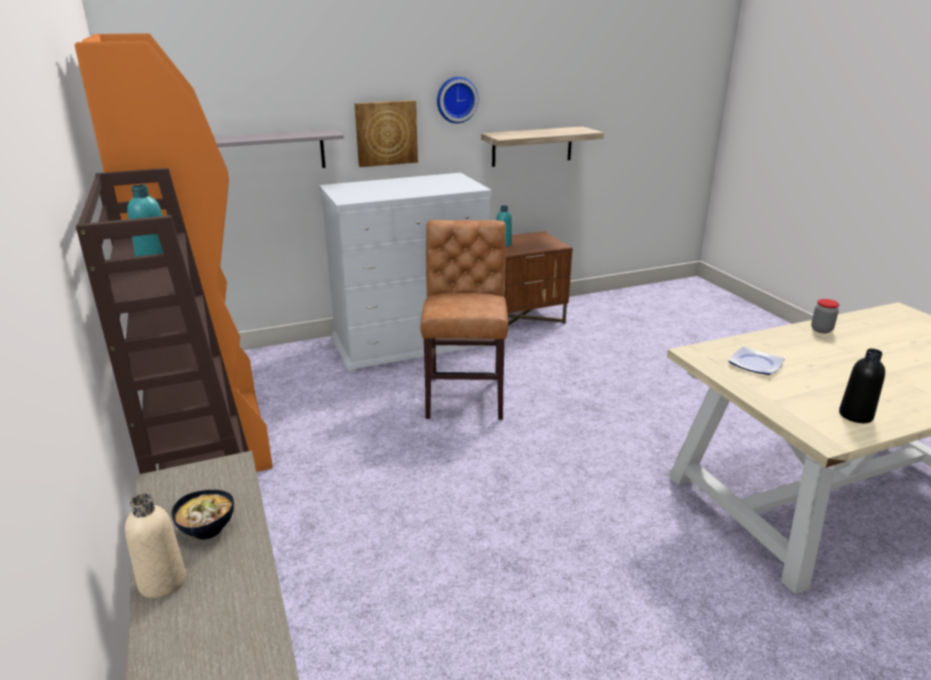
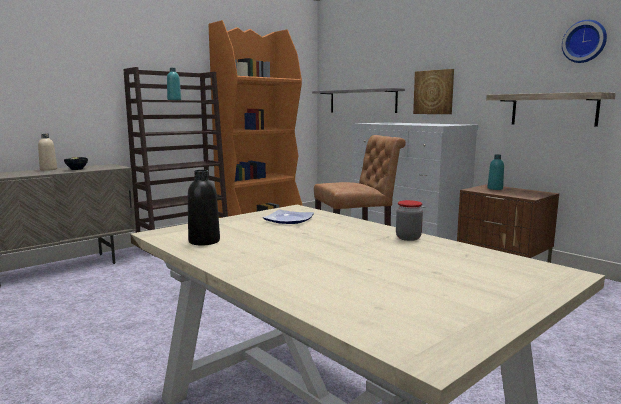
camera: 70 degrees right, 15 degrees down
(456, 99) = (485, 68): wall clock -> wall clock (585, 41)

